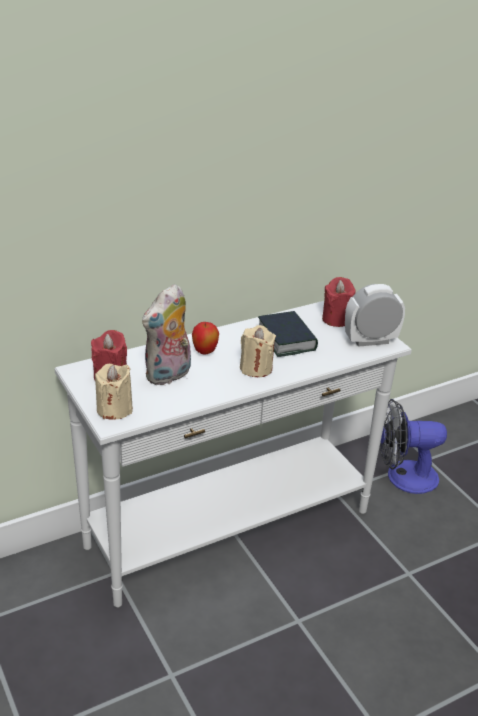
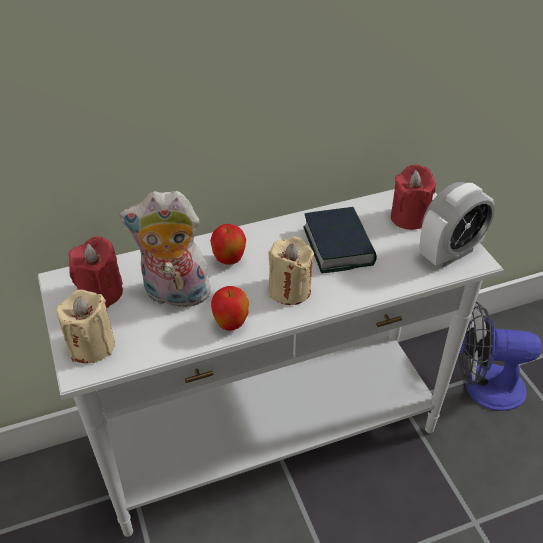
camera: 10 degrees right, 10 degrees up
(169, 375) = (174, 295): plush toy -> plush toy turned 45 degrees clockwise
(217, 391) = (231, 324): none -> apple
(370, 341) = (449, 253): alarm clock -> alarm clock turned 150 degrees clockwise

